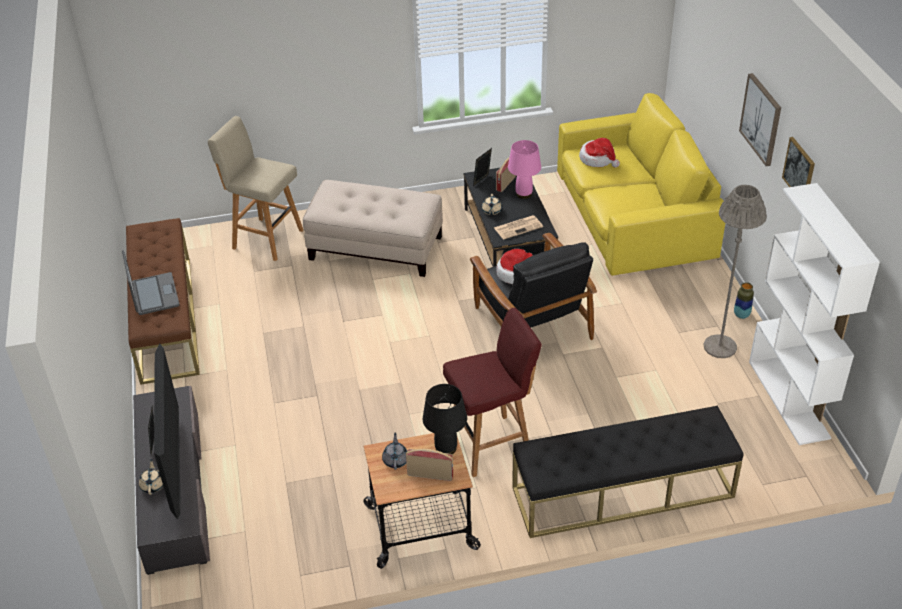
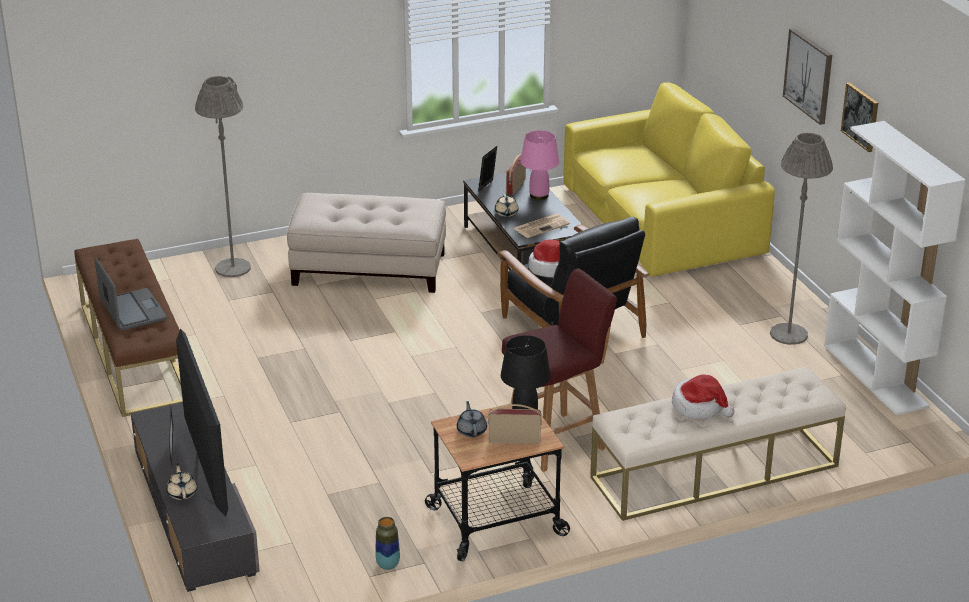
camera: 10 degrees left, 10 degrees down
(265, 238) = (233, 268): beige stool -> grey floor lamp
(598, 159) = (615, 158): hat -> hat (699, 407)
(622, 492) = (714, 472): black bench -> beige bench
(741, 315) = (805, 304): vase -> vase (388, 565)

